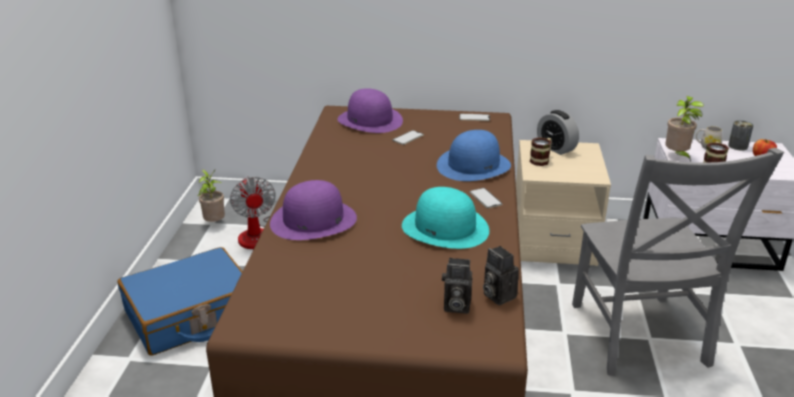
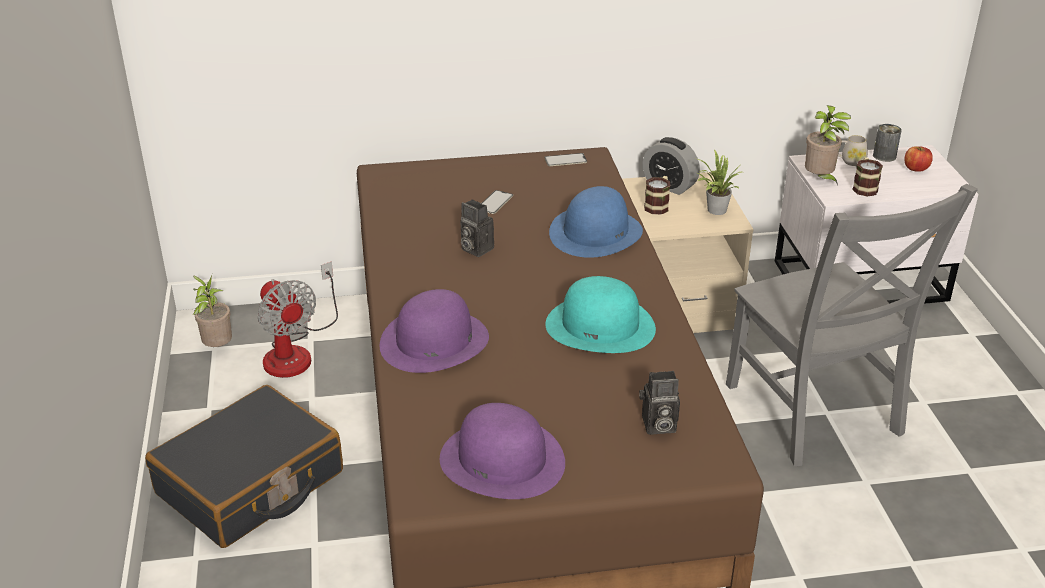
camera: 15 degrees left, 5 degrees up
(191, 315) = (250, 484): blue suitcase -> black suitcase
(370, 120) = (432, 182): purple hat -> purple hat (503, 460)
(485, 198) = (630, 278): phone -> none
(497, 295) = (697, 404): camera -> camera (475, 249)
(584, 168) = (714, 210): none -> potted plant

